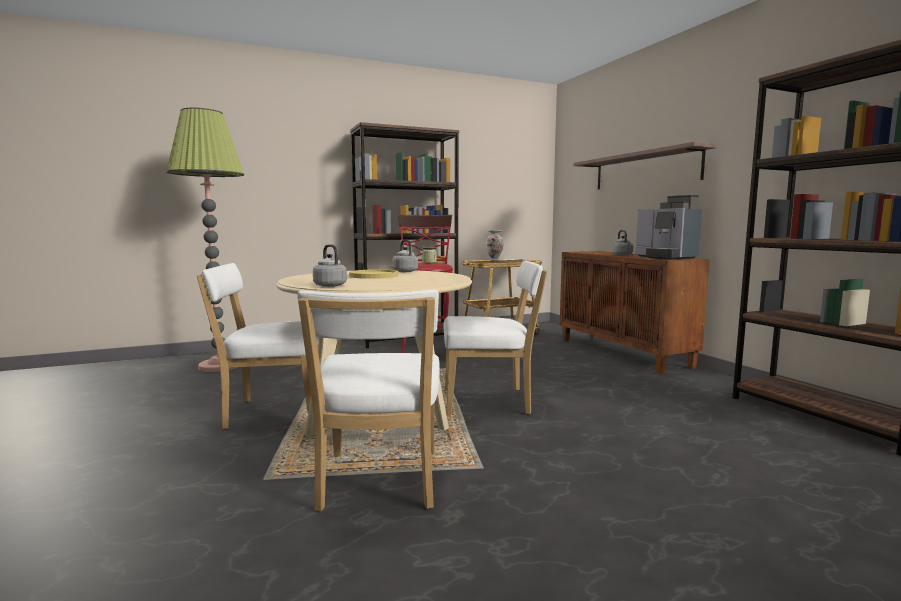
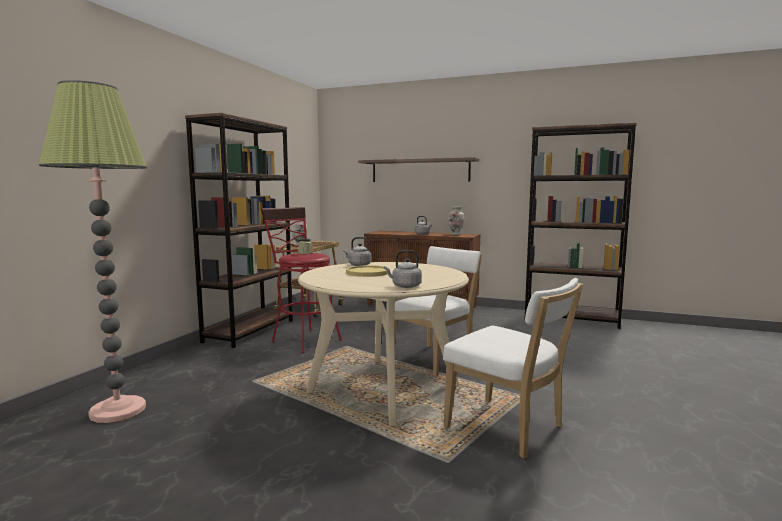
camera: 45 degrees left, 0 degrees up
(271, 413) = (314, 424): white chair -> none
(665, 257) = (455, 234): coffee machine -> vase

